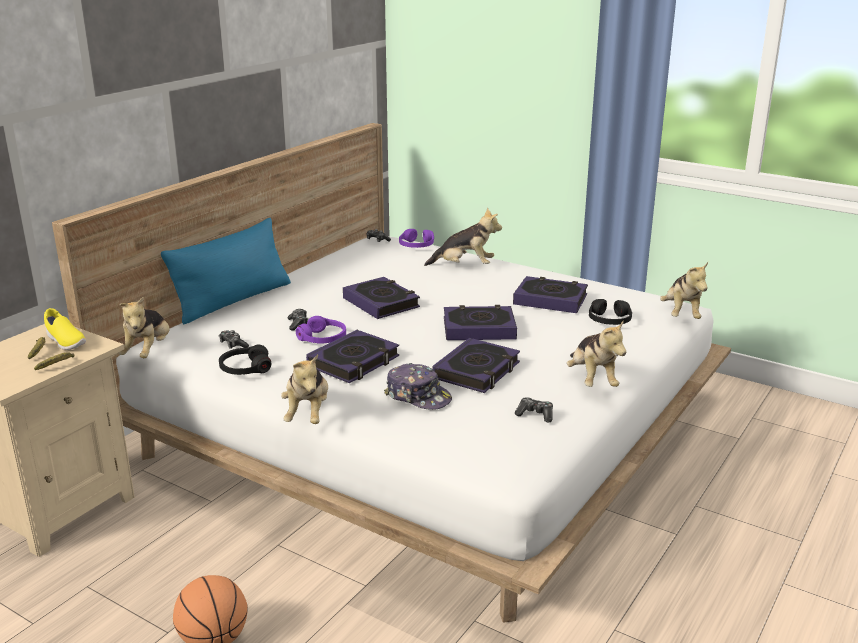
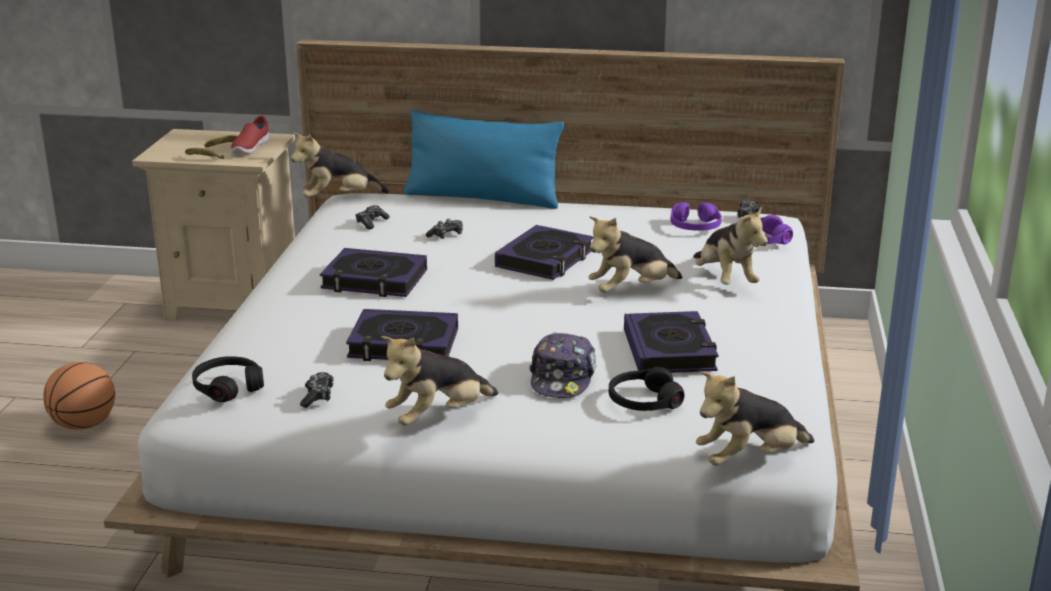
camera: 65 degrees right, 0 degrees up
(65, 342) = (250, 149): yellow shoe -> red shoe
(245, 368) = (324, 240): black headphones -> black headphones (228, 387)
(308, 414) = (250, 288): plush toy -> plush toy (631, 290)
(323, 338) = (420, 254): purple headphones -> purple headphones (695, 227)
(418, 396) = (318, 327): cap -> cap (563, 378)
(479, 329) = (525, 324): book -> none

